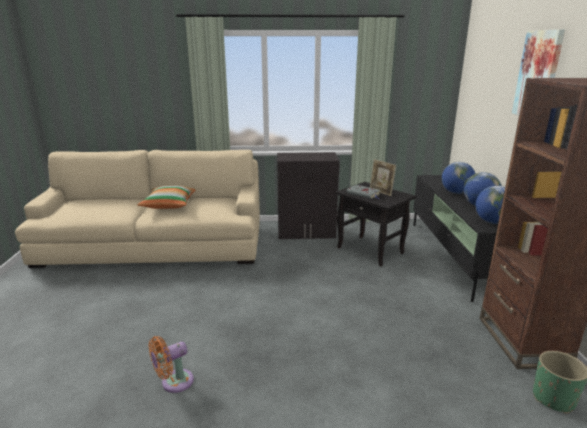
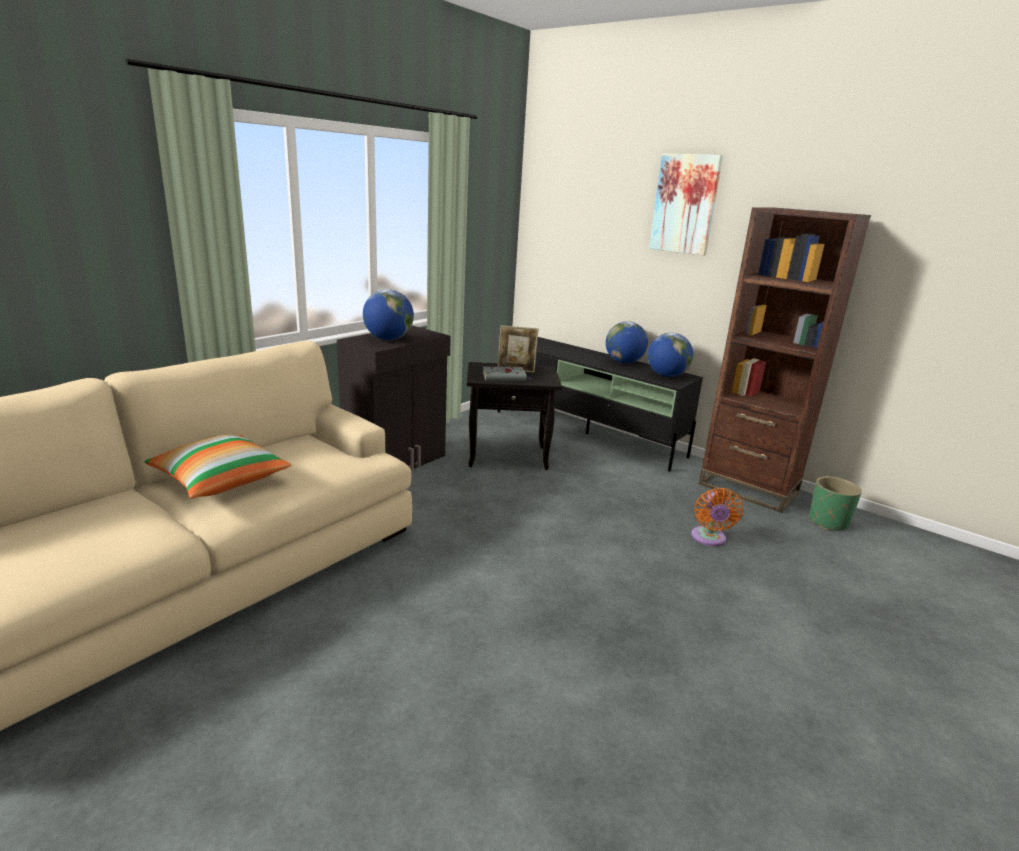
camera: 50 degrees left, 0 degrees up
(174, 382) = (603, 732): orange fan -> orange fan (709, 539)
(456, 193) = (578, 354): globe -> globe (388, 339)

